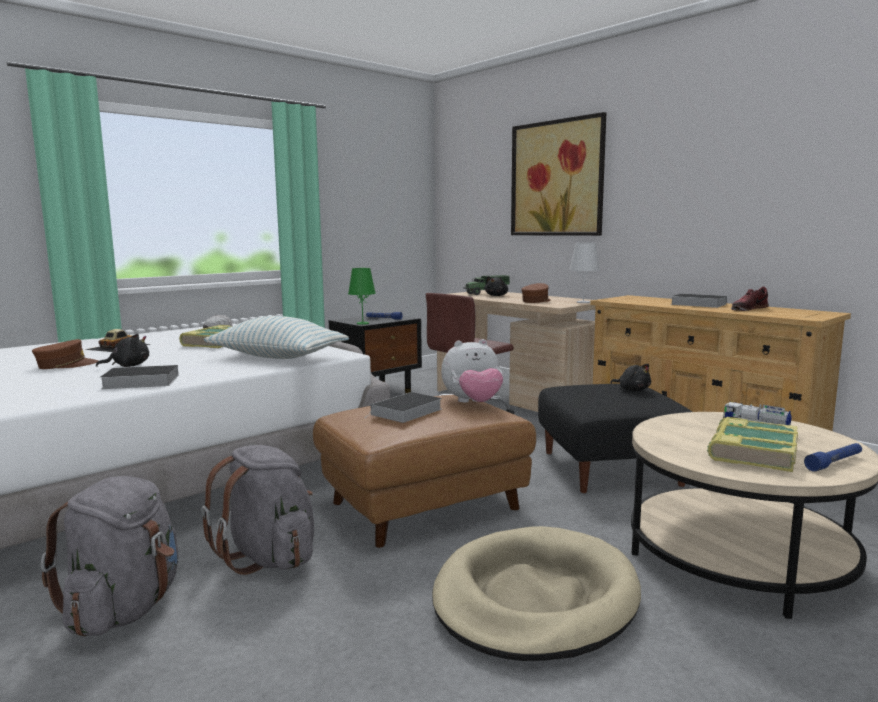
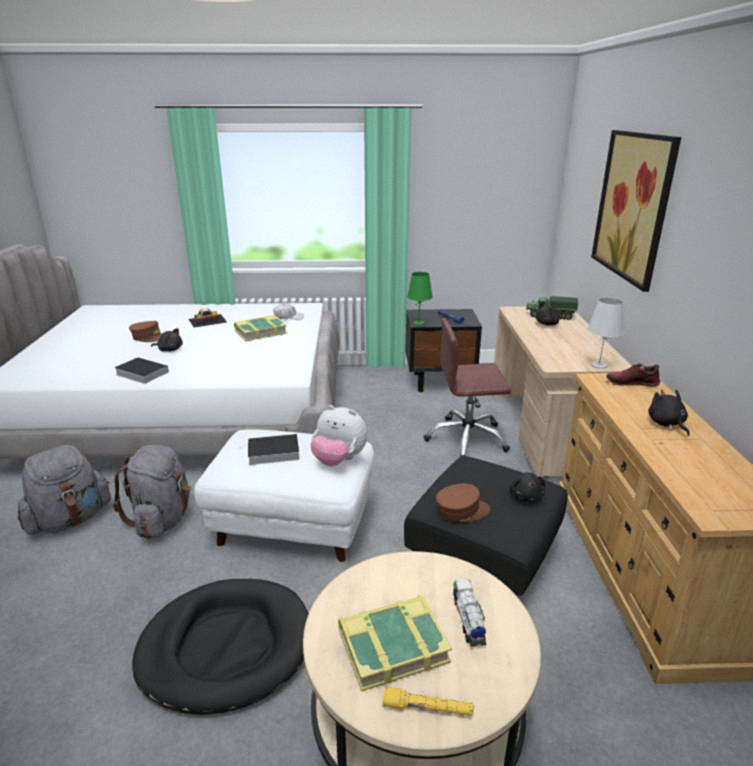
camera: 40 degrees right, 15 degrees up
(277, 357) = (253, 367): pillow -> none
(424, 505) = (294, 522): brown ottoman -> white ottoman
(534, 599) = (226, 647): beige dog bed -> black dog bed
(536, 301) = (557, 348): brown cap -> brown cap (461, 511)
(696, 304) = (666, 424): book -> black plush toy
(748, 309) = (698, 460): shoe -> shoe (631, 382)
(834, 463) = (427, 708): blue flashlight -> yellow flashlight

